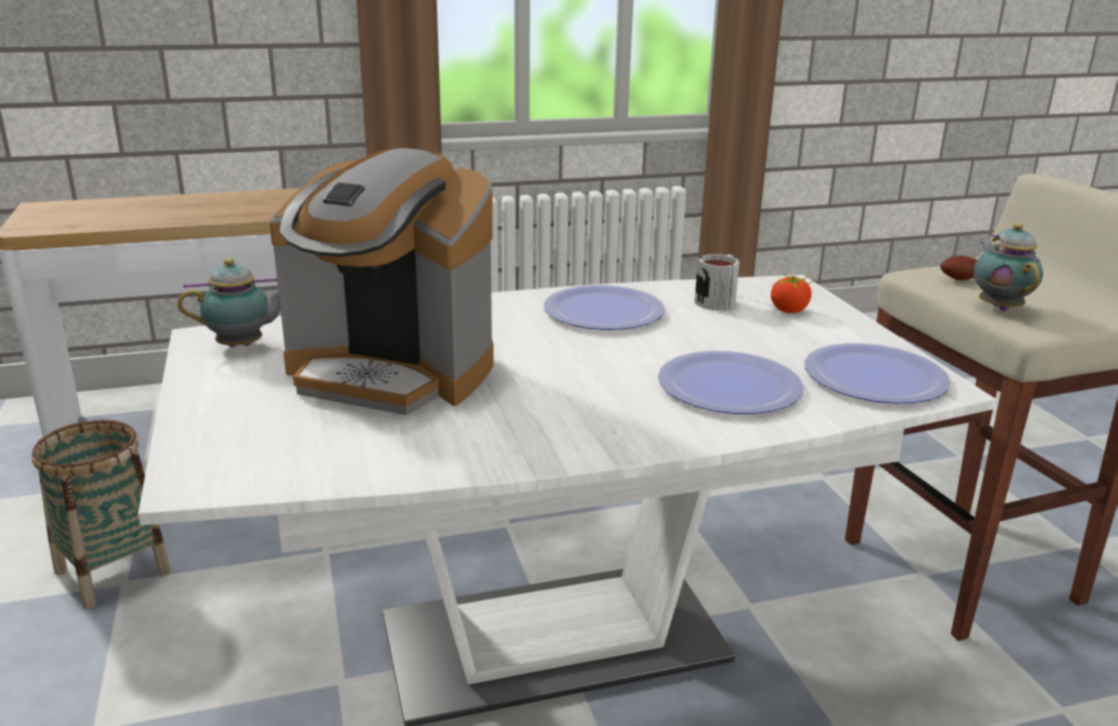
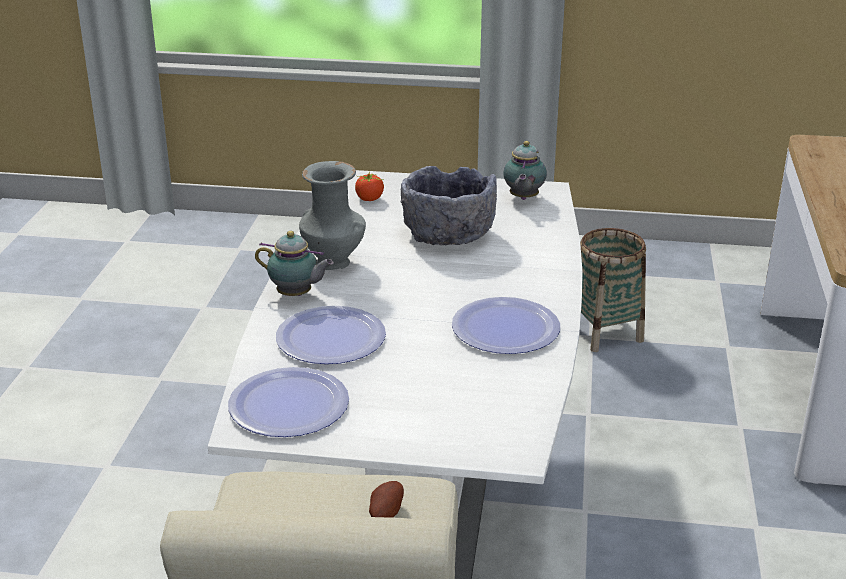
camera: 115 degrees right, 5 degrees up
(392, 373) = (447, 234): coffee machine -> grey bowl
(544, 428) = (334, 263): none -> grey vase
(718, 300) = (496, 392): mug -> none
(789, 310) = (446, 421): tomato -> tomato (369, 199)
(998, 307) = (304, 494): teapot -> teapot (296, 295)

